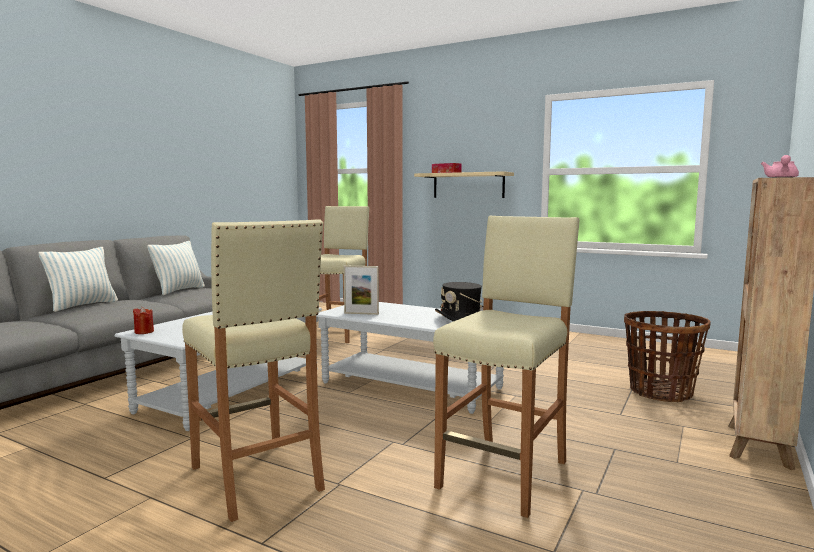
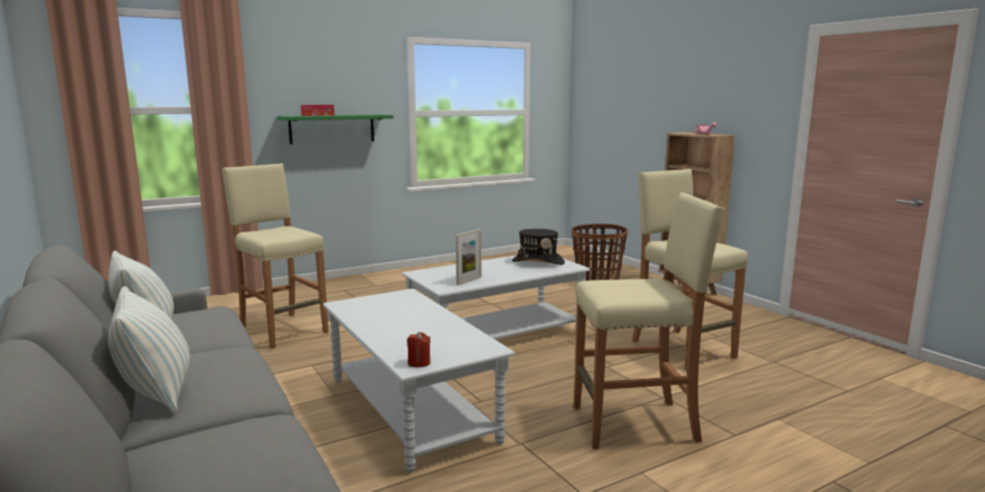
camera: 60 degrees left, 5 degrees up
(468, 185) = (332, 128): beige shelf -> green shelf

